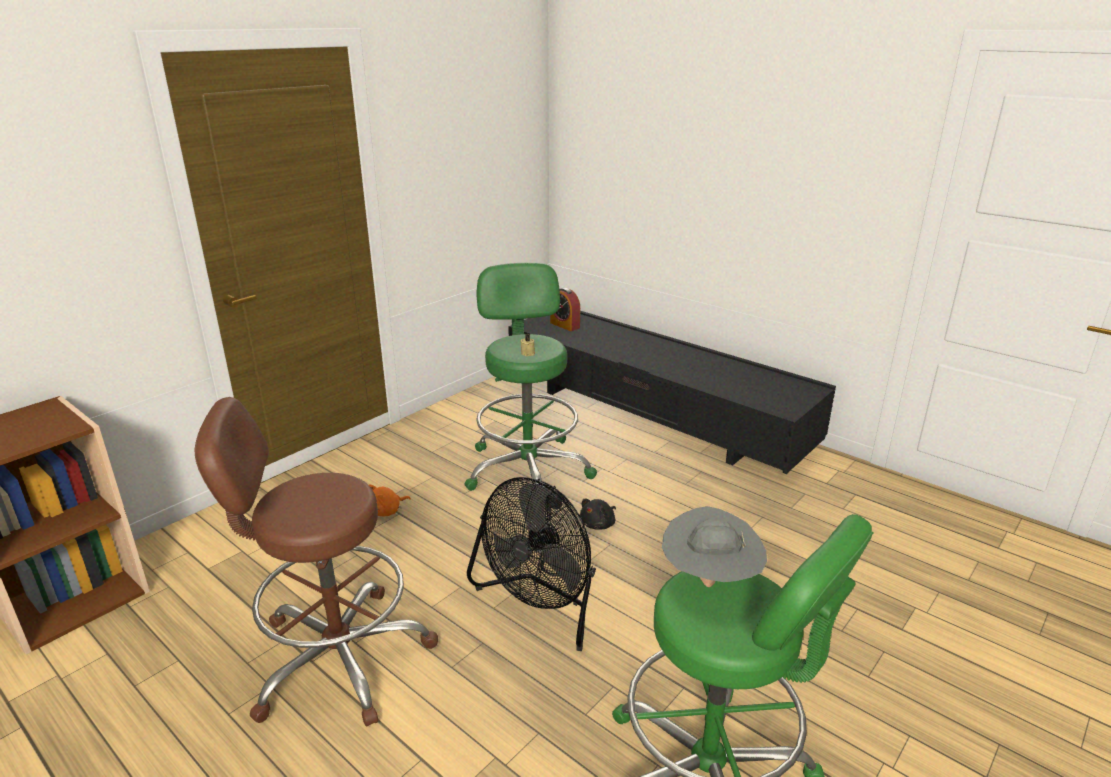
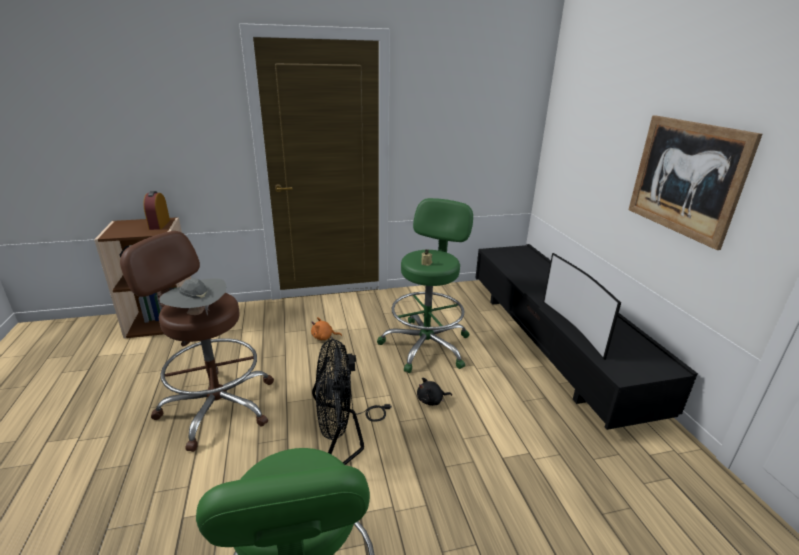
camera: 35 degrees right, 0 degrees up
(565, 325) = (517, 258): alarm clock -> alarm clock (159, 224)
(702, 381) = (575, 327): none -> television
(709, 580) = (310, 465): grey hat -> grey hat (198, 314)
(776, 188) = (686, 178): none -> picture

